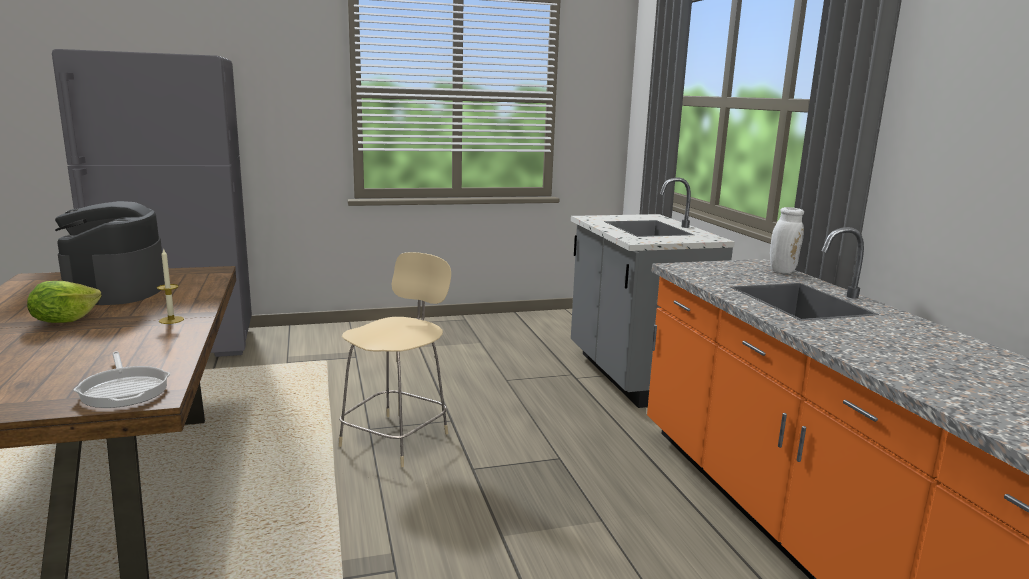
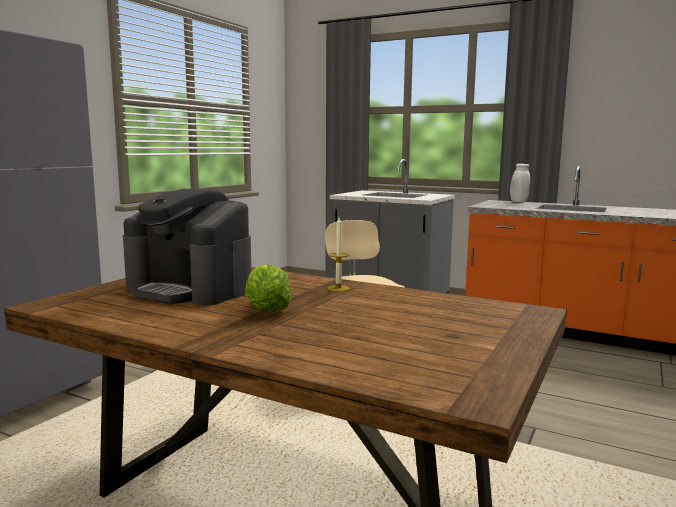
camera: 45 degrees left, 5 degrees down
(124, 389) = (509, 314): frying pan -> none

